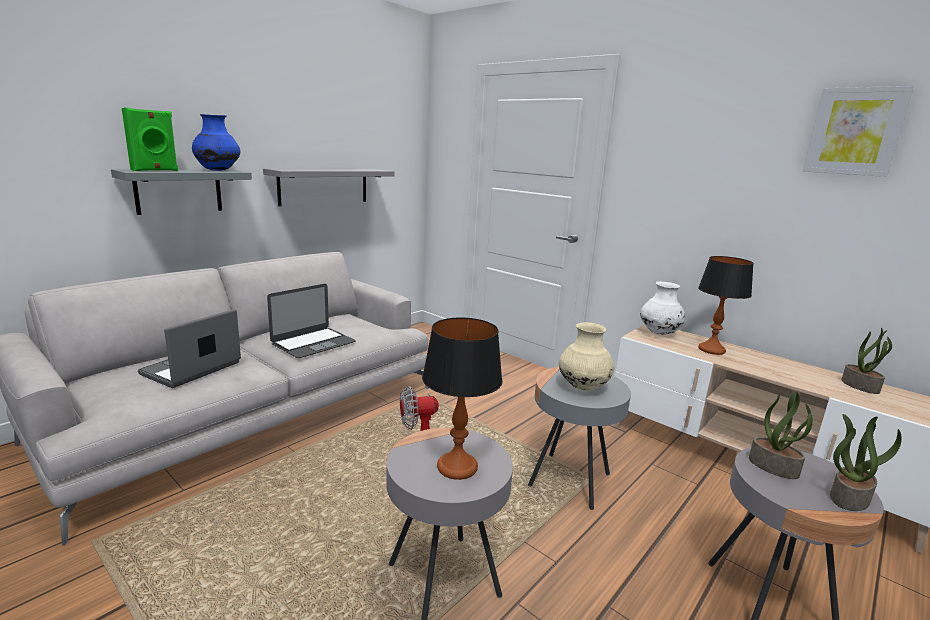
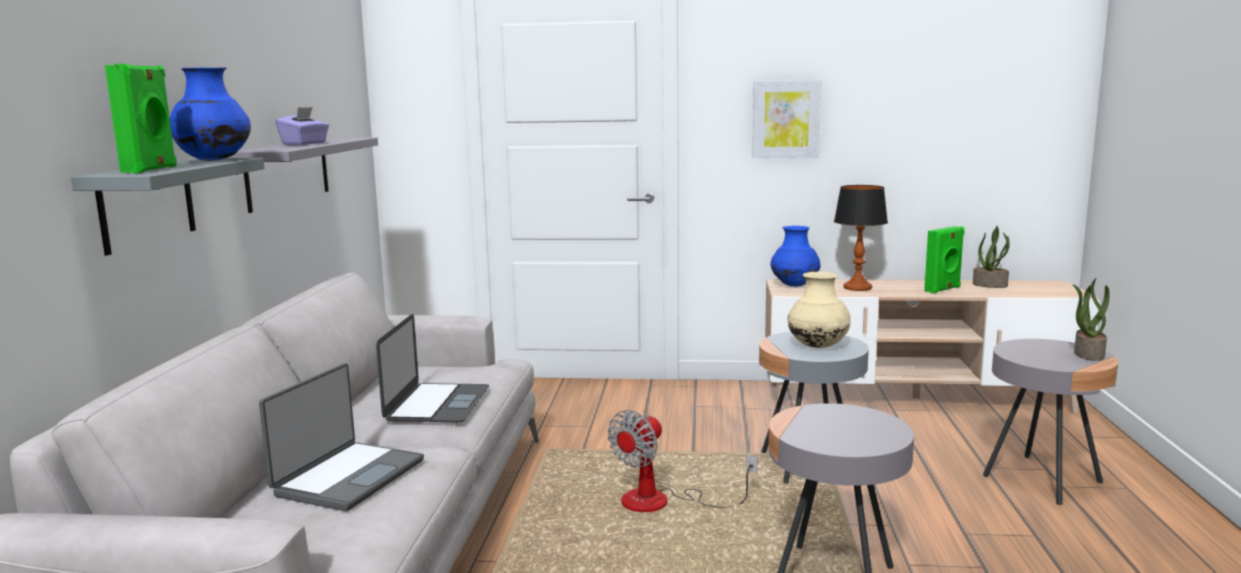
camera: 35 degrees left, 5 degrees down
(192, 369) = (348, 477): laptop -> laptop turned 150 degrees counterclockwise
(326, 169) = (305, 144): none -> purple tissue box
(458, 467) = (856, 429): table lamp -> none
(659, 333) = (795, 286): white vase -> blue vase
(774, 467) = (1027, 352): potted plant -> none
(796, 375) = (943, 289): none -> green speaker
(855, 131) = (932, 49): picture -> picture (786, 119)

